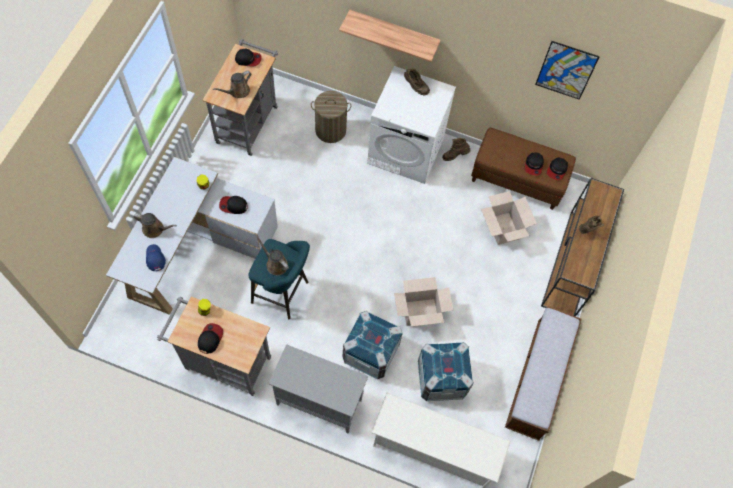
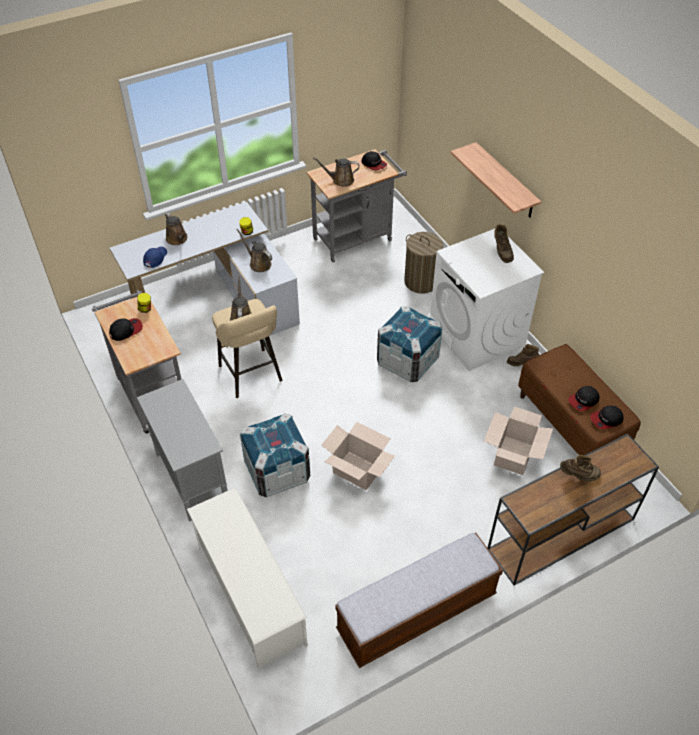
camera: 45 degrees right, 15 degrees down
(233, 206) = (258, 263): cap -> brown watering can
(283, 293) = (252, 376): turquoise stool -> beige stool
(441, 379) = (319, 540): crate -> crate (407, 361)
(566, 70) = (646, 278): picture -> none

